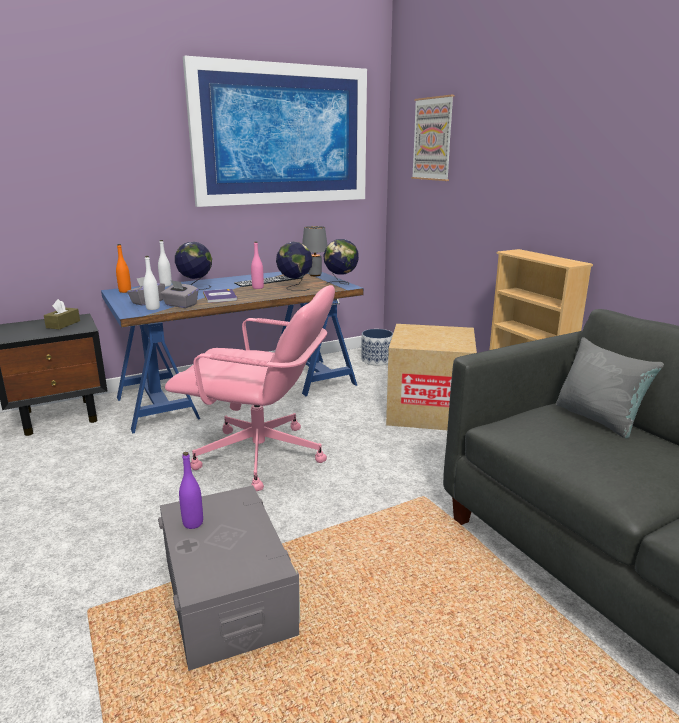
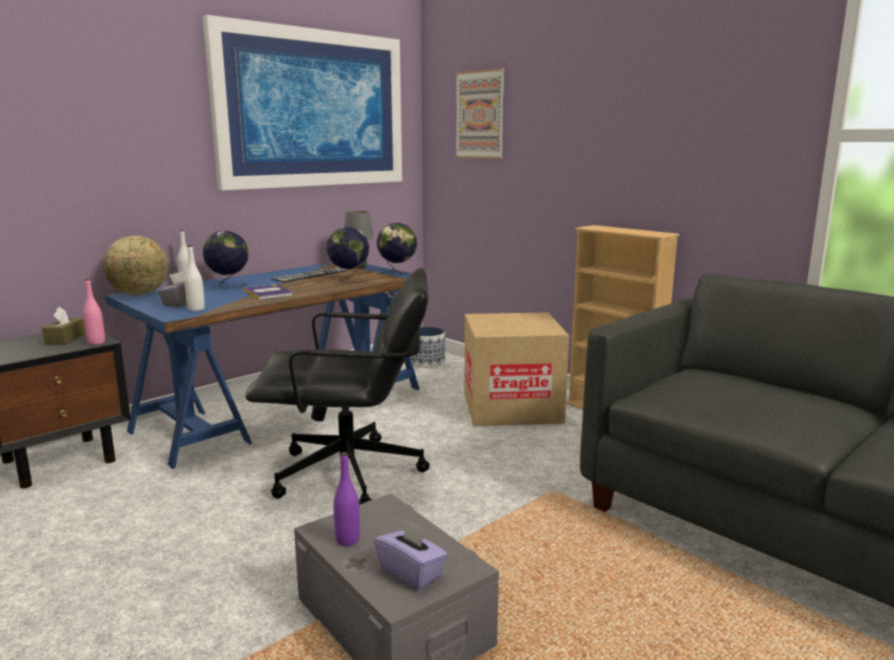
camera: 15 degrees left, 5 degrees down
(125, 291) = (140, 294): orange bottle -> globe
(180, 305) = (228, 304): grey tissue box -> none
(224, 563) = (411, 573): none -> purple tissue box
(258, 287) = (304, 282): pink bottle -> pink bottle (96, 342)
(261, 457) = (350, 474): pink office chair -> black office chair
(598, 419) = (732, 380): grey pillow -> none

